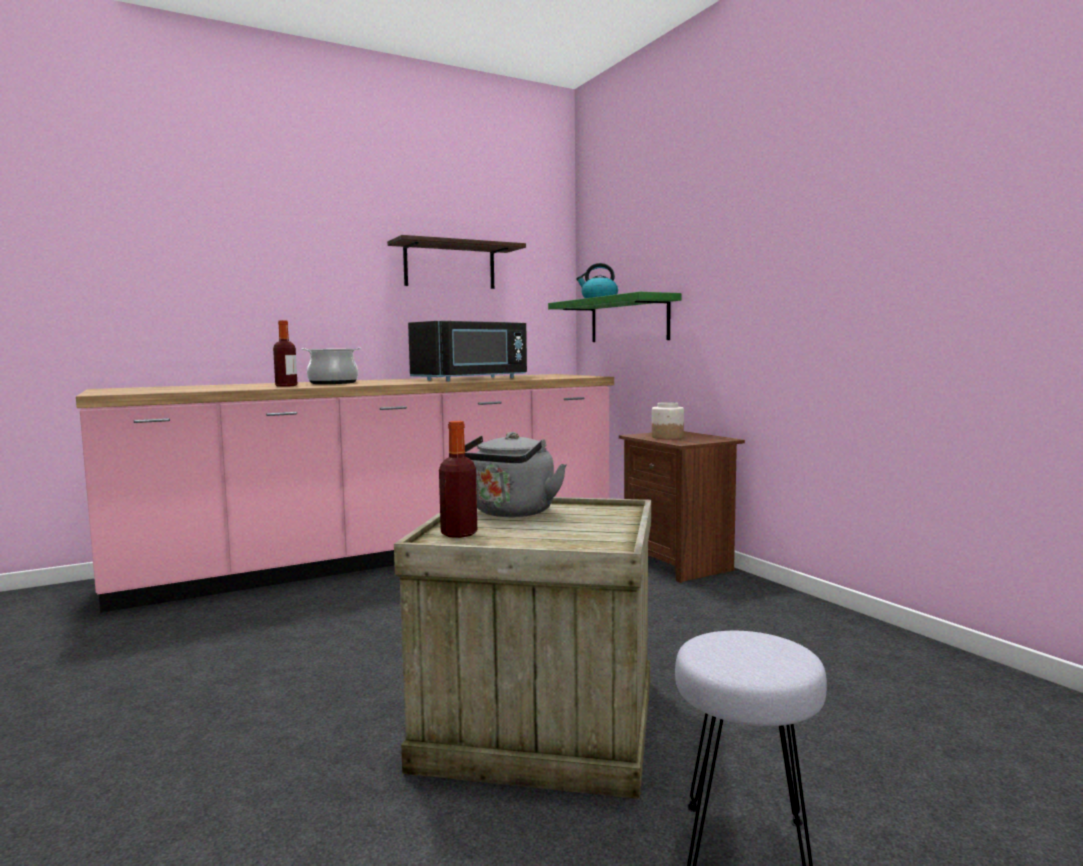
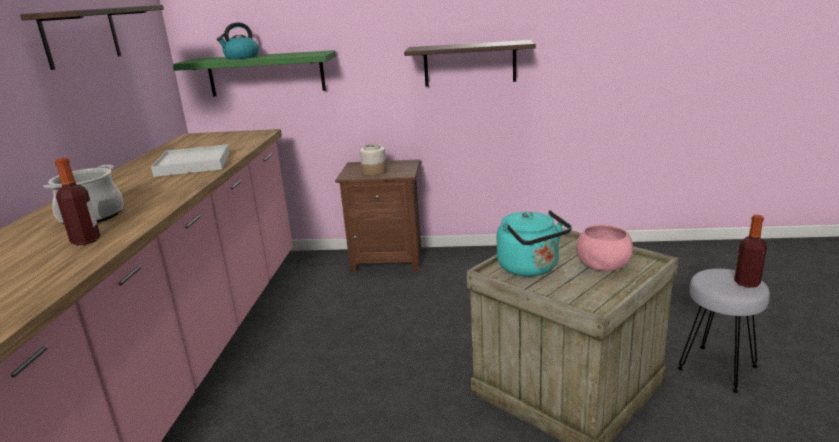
camera: 55 degrees left, 15 degrees up
(459, 533) = (576, 295): bottle -> bottle (747, 283)
(473, 379) = (193, 164): black microwave -> white tray
(511, 513) = (531, 268): grey kettle -> turquoise kettle
(560, 534) = (603, 266): none -> pink bowl
(810, 309) = (469, 63): none -> shelf

